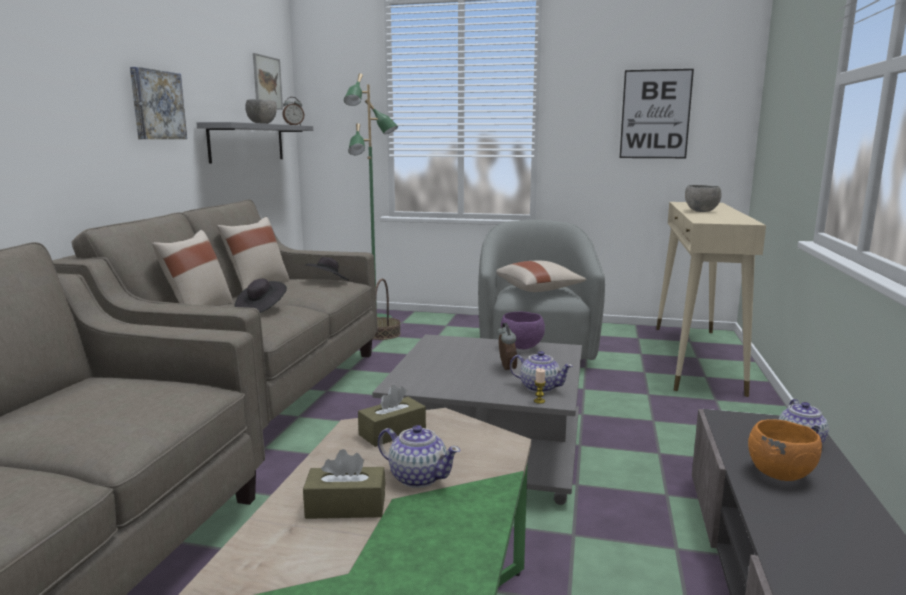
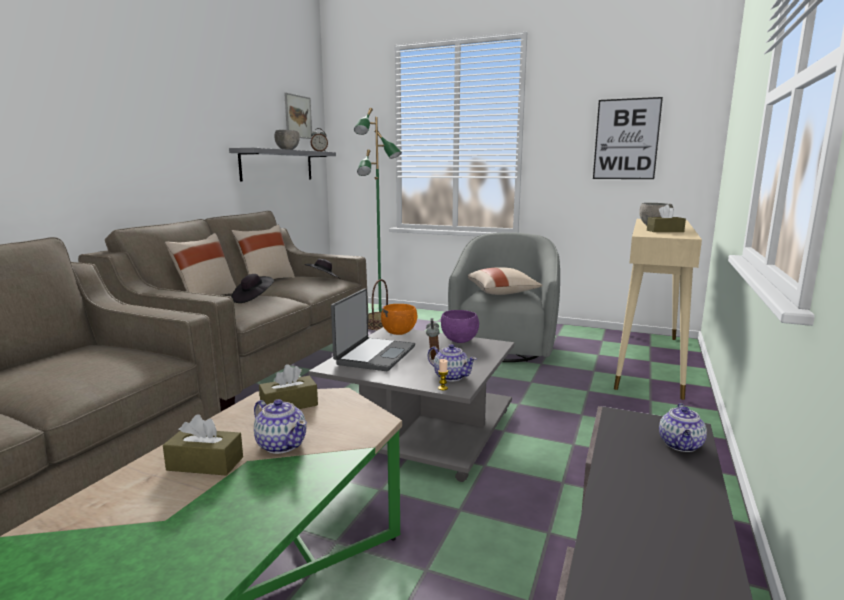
camera: 10 degrees right, 0 degrees up
(156, 105) = (191, 134): picture -> none
(437, 369) = (374, 355): none -> laptop
(718, 216) = (665, 231): none -> brown tissue box
(779, 474) = (640, 473): orange bowl -> orange bowl (398, 333)

